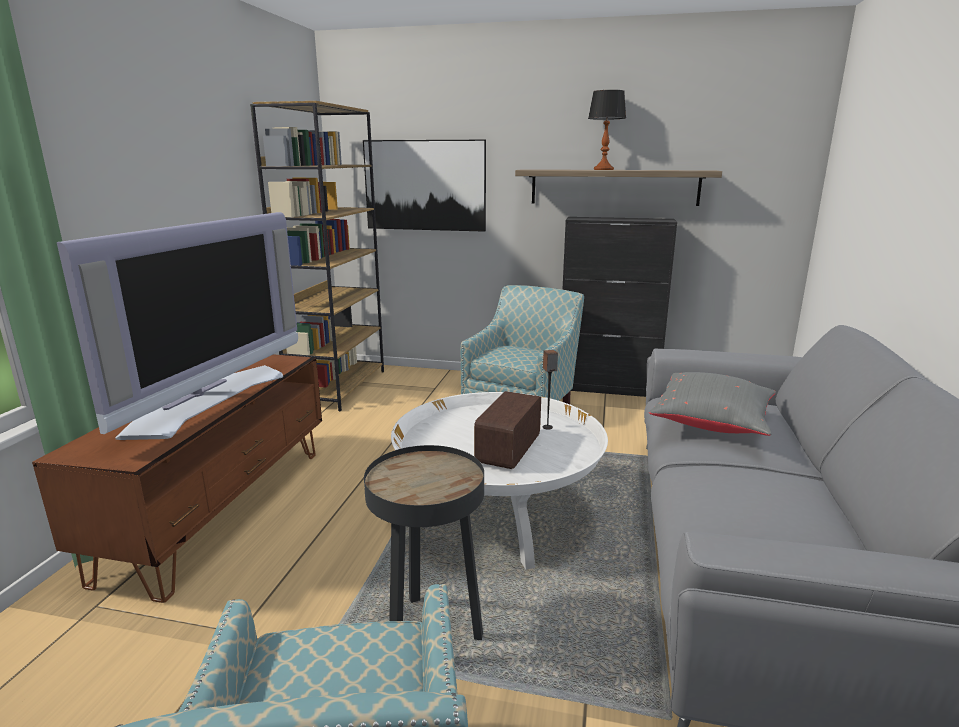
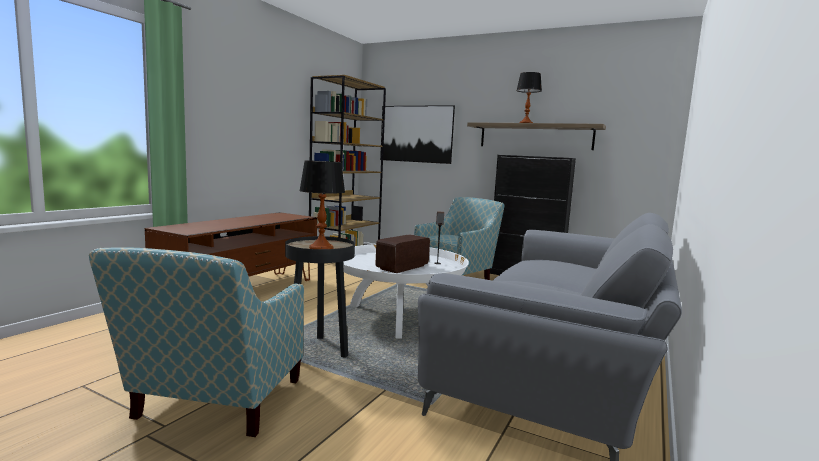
camera: 15 degrees right, 10 degrees down
(209, 399) = (244, 222): television -> none
(435, 489) = (321, 248): none -> table lamp
(712, 423) = (541, 267): grey pillow -> none

